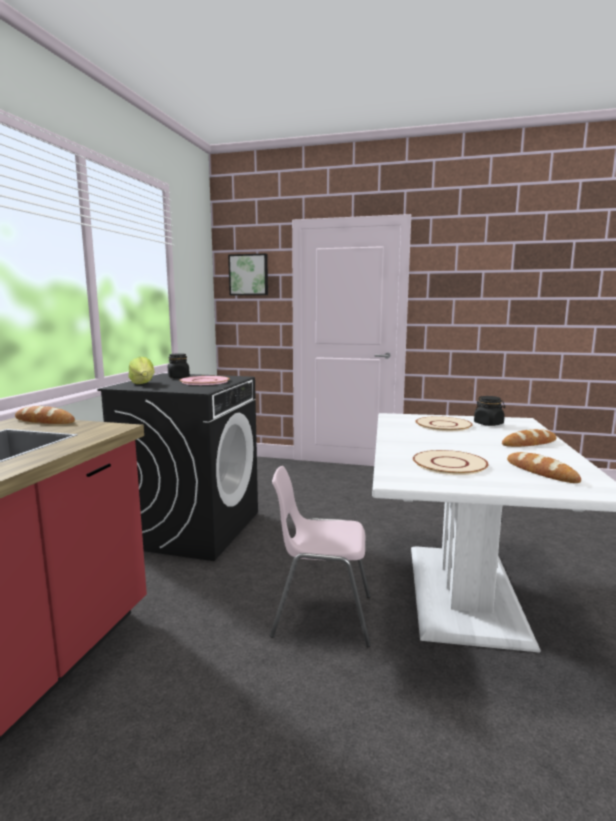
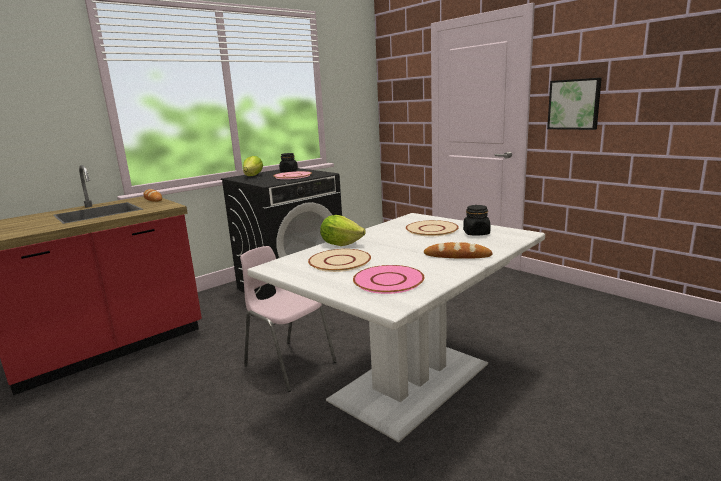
camera: 35 degrees right, 5 degrees up
(249, 275) = (400, 79): picture -> picture (574, 104)
(400, 448) = (341, 244): none -> lettuce
(541, 472) = (388, 280): bread -> pink plate

